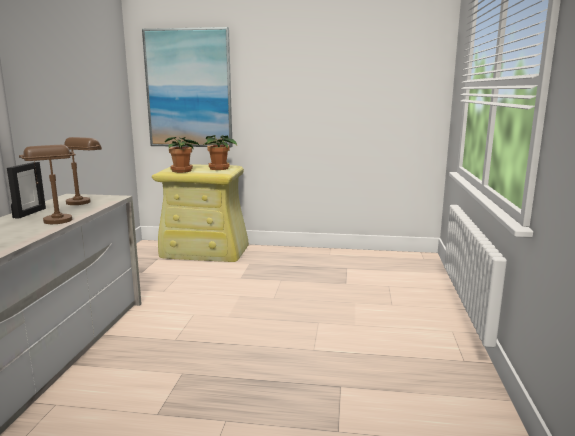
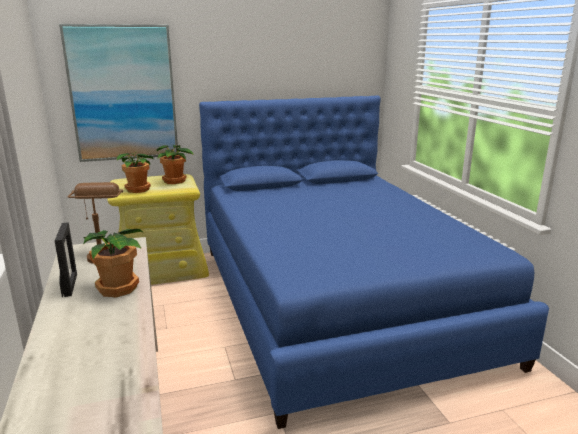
camera: 25 degrees left, 5 degrees up
(55, 219) = (118, 288): brown table lamp -> potted plant
(334, 300) = (337, 299): none -> blue bed

